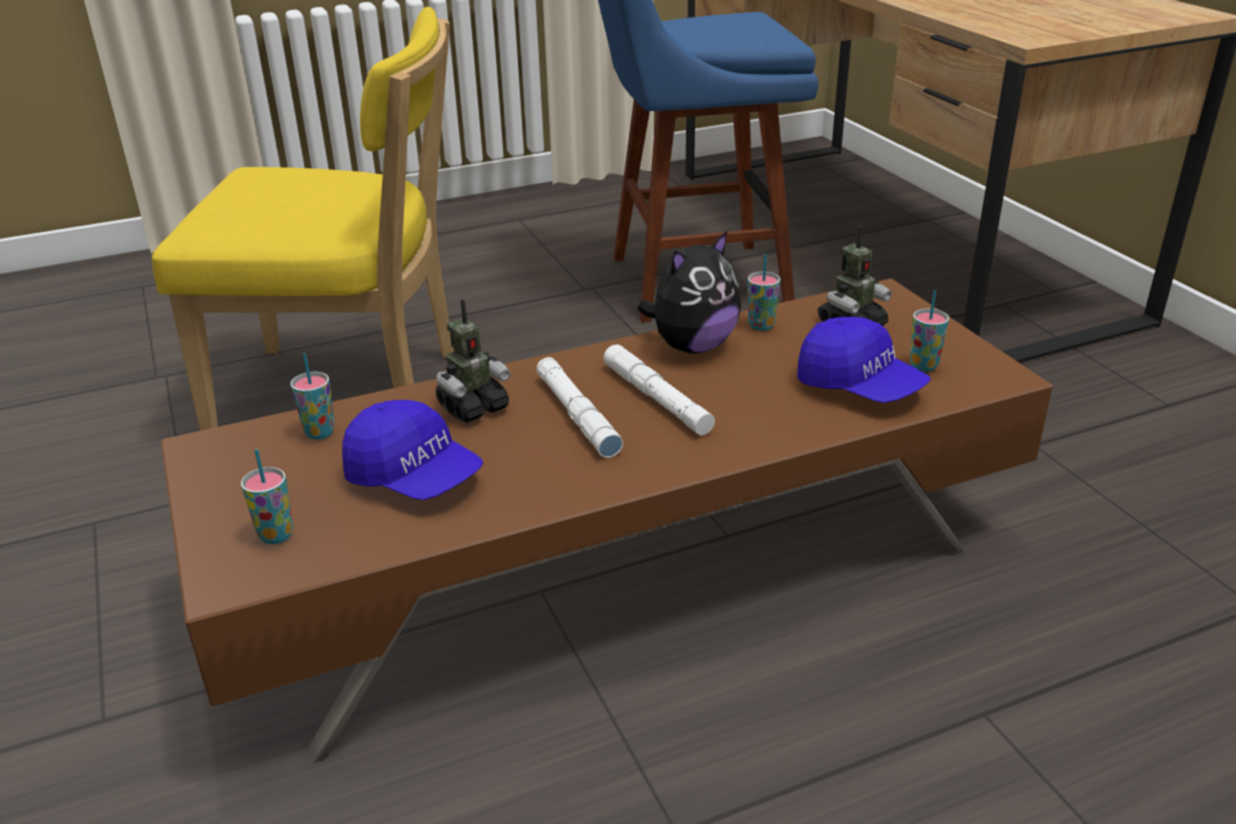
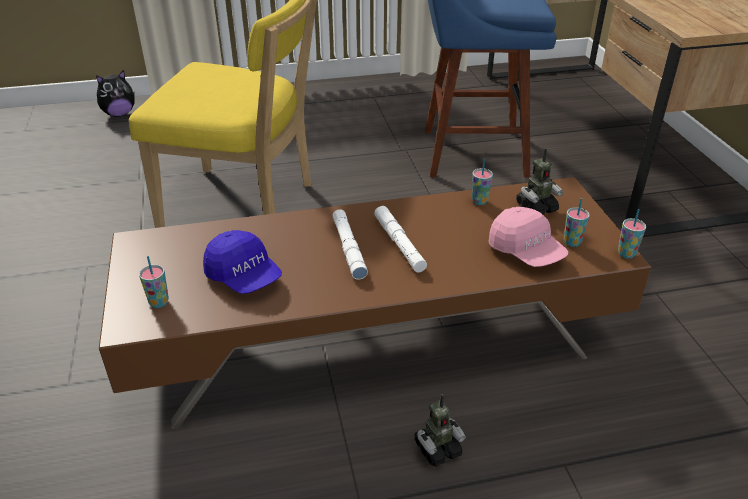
camera: 10 degrees right, 5 degrees up
(319, 433) = (199, 240): cup -> cup (626, 254)
(473, 407) = (290, 235): toy robot -> toy robot (437, 449)
(692, 346) = (432, 210): plush toy -> plush toy (119, 114)
(859, 387) = (526, 252): blue cap -> pink cap

